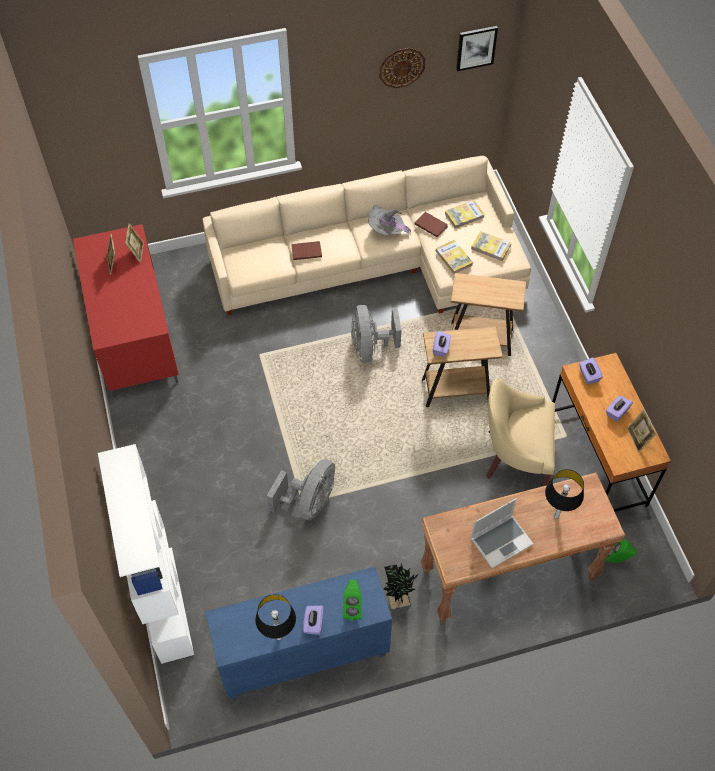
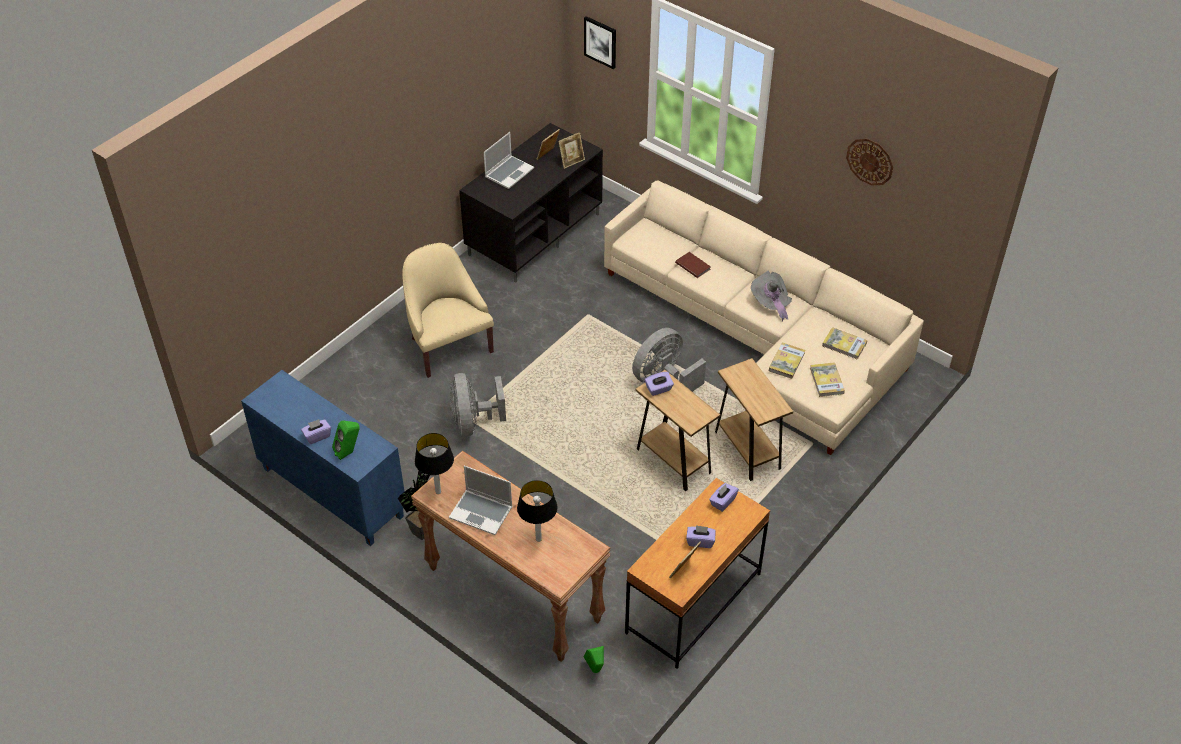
camera: 55 degrees right, 10 degrees down
(107, 302) = (509, 172): none -> laptop
(133, 336) = (534, 233): red tv stand -> black tv stand
(165, 603) = (314, 386): white bookcase -> none
(278, 637) = (290, 421): table lamp -> table lamp (438, 491)
(309, 502) = (473, 422): grey fan -> grey fan turned 90 degrees clockwise
(431, 225) = (808, 328): brown book -> none
(476, 47) = (946, 190): picture -> picture (600, 42)
(515, 456) = (642, 539): beige armchair -> beige armchair (448, 345)

